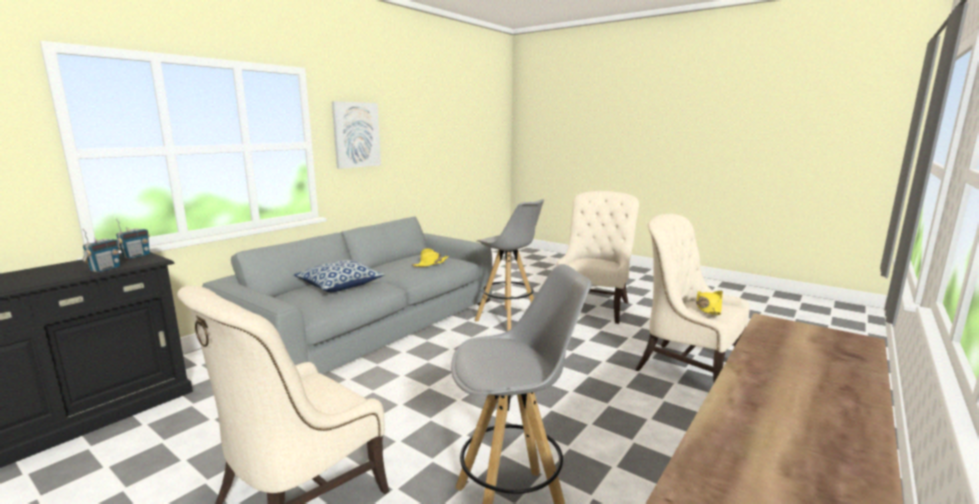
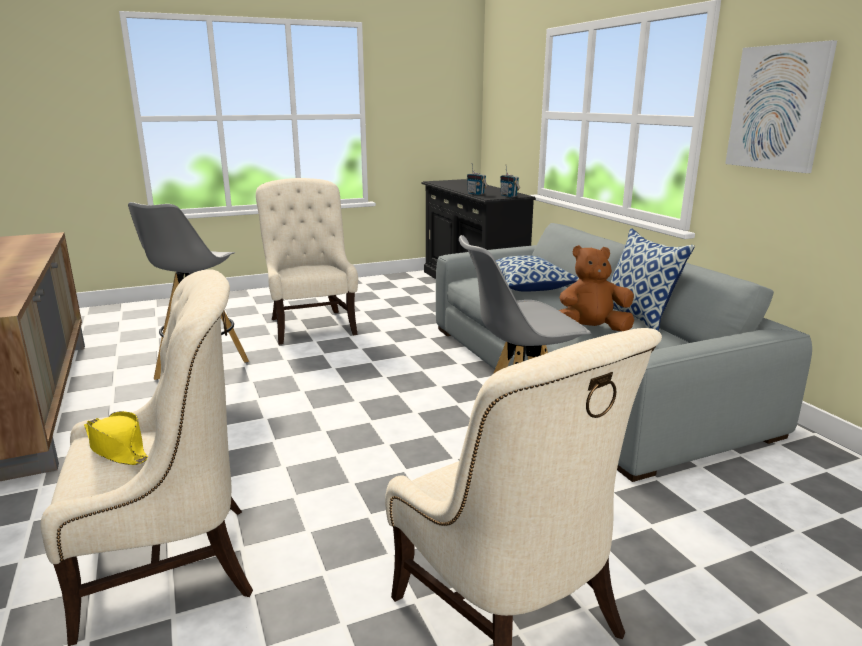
camera: 120 degrees right, 5 degrees up
(388, 261) = (638, 317): none -> pillow
(430, 263) = (591, 330): yellow hat -> brown plush toy

